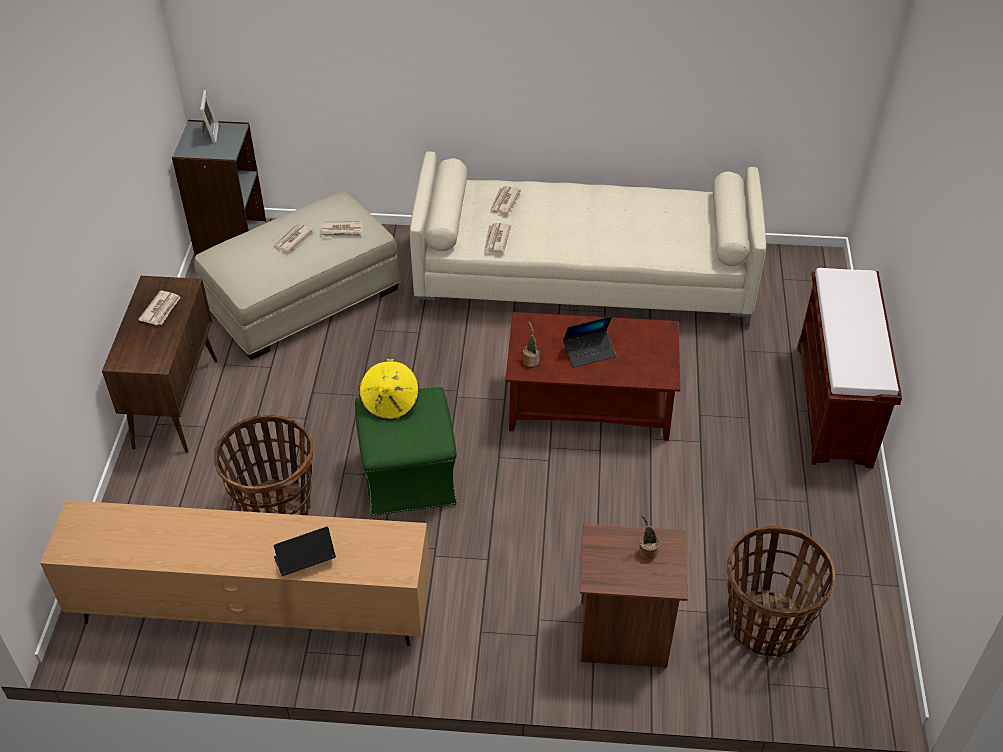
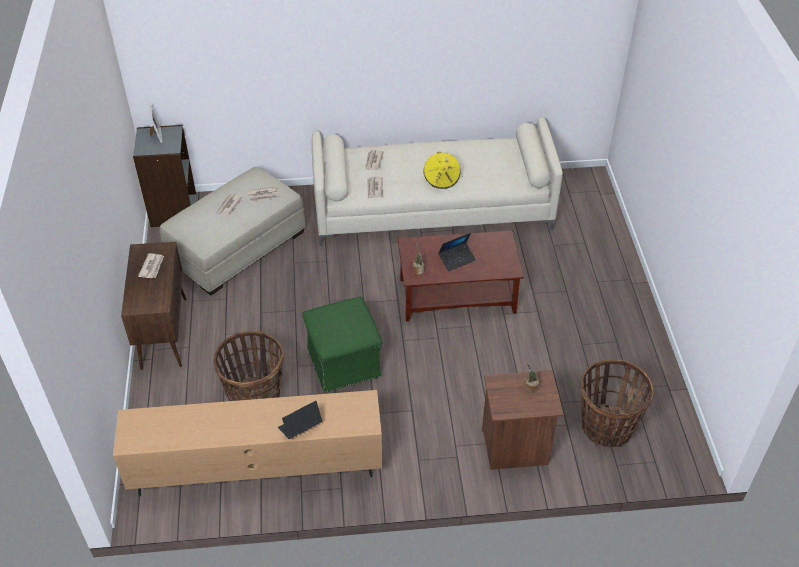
camera: 10 degrees left, 0 degrees up
(390, 403) = (329, 312): yellow hat -> yellow hat (441, 179)
(834, 406) = (621, 275): brown bench -> none

